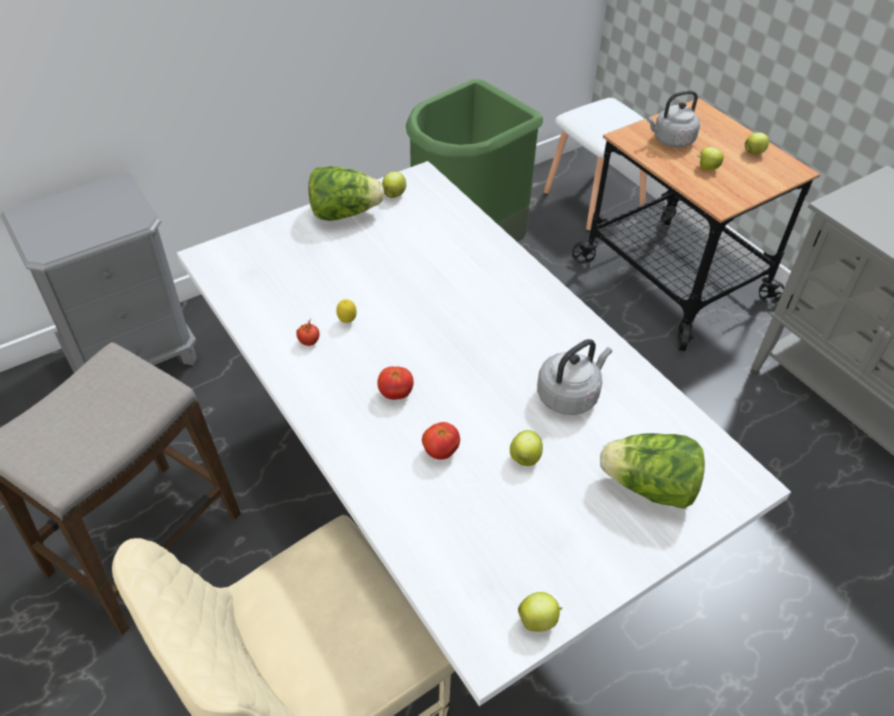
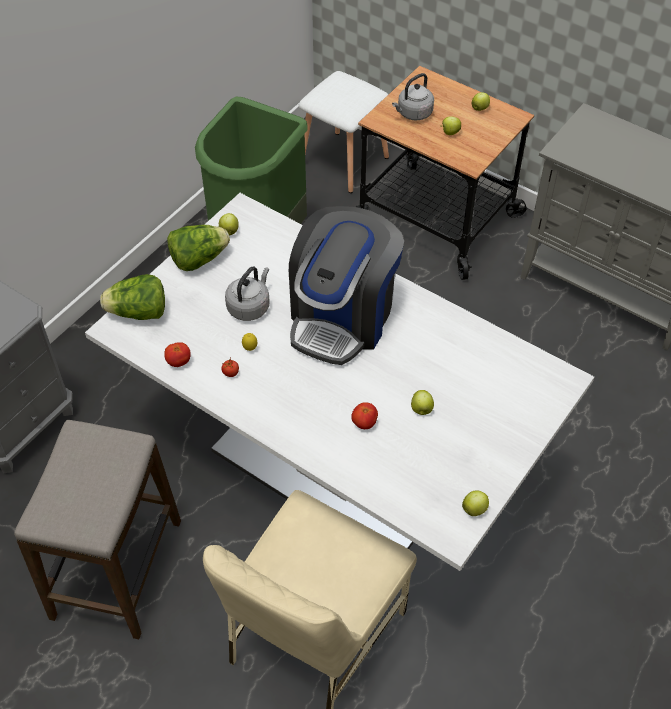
camera: 20 degrees left, 5 degrees up
(396, 393) = (313, 392): tomato -> tomato (179, 362)
(478, 318) = (342, 316): none -> coffee machine
(569, 395) = (431, 355): grey kettle -> grey kettle (250, 306)
(649, 487) = (507, 402): lettuce -> lettuce (139, 313)

